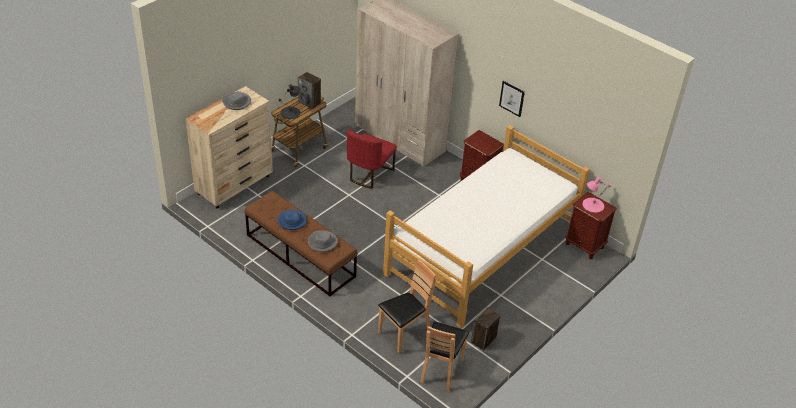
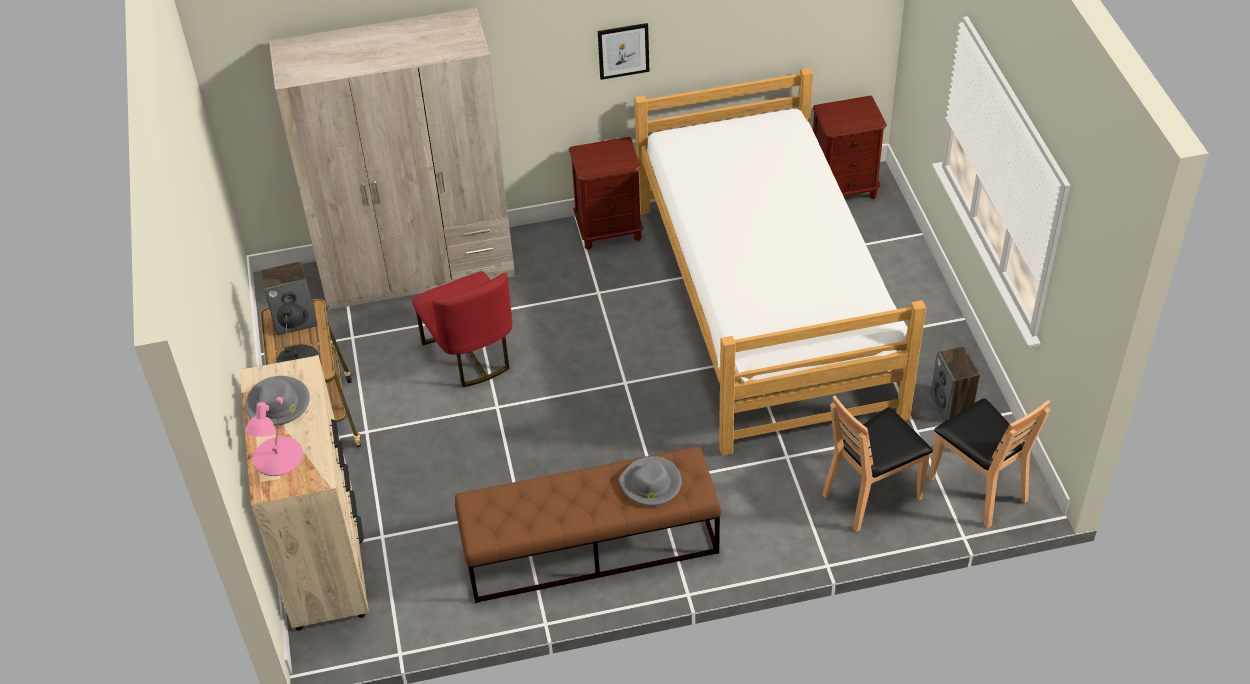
camera: 50 degrees left, 5 degrees up
(292, 221) = (563, 501): blue hat -> none
(404, 333) = (872, 495): brown chair -> brown chair turned 120 degrees counterclockwise
(592, 205) = (847, 115): pink table lamp -> pink table lamp (277, 457)

